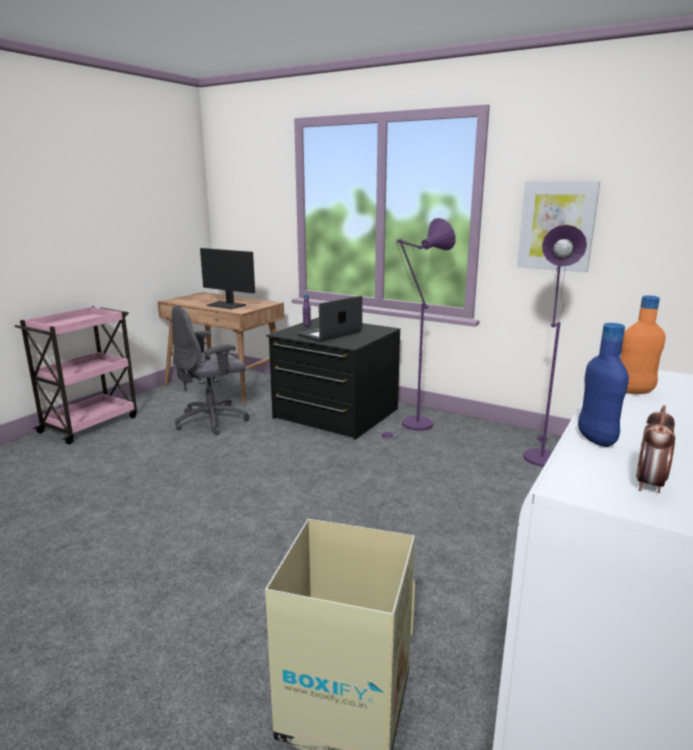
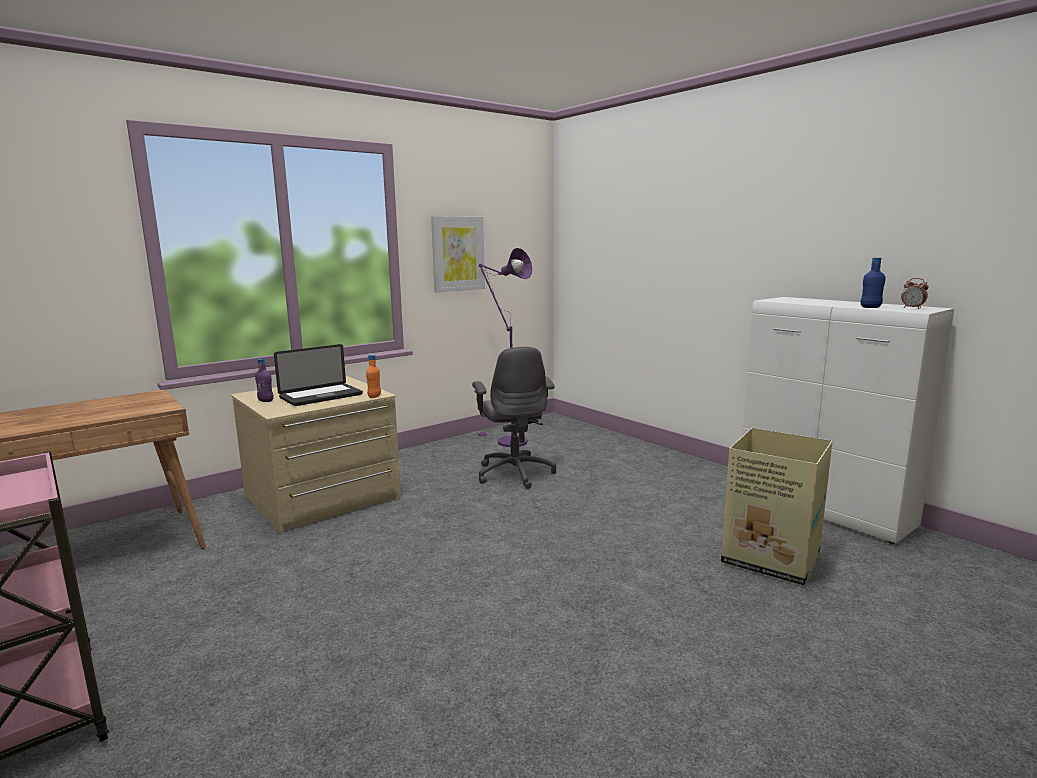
camera: 70 degrees left, 5 degrees down
(213, 420) = (223, 576): grey office chair -> grey office chair (515, 473)
(226, 305) = (105, 412): monitor -> none
(330, 334) = (321, 396): laptop -> laptop turned 105 degrees counterclockwise
(335, 414) = (323, 498): black dresser -> beige dresser
(413, 426) = (404, 469): purple floor lamp -> none
(634, 391) = (804, 302): orange bottle -> orange bottle (374, 396)

